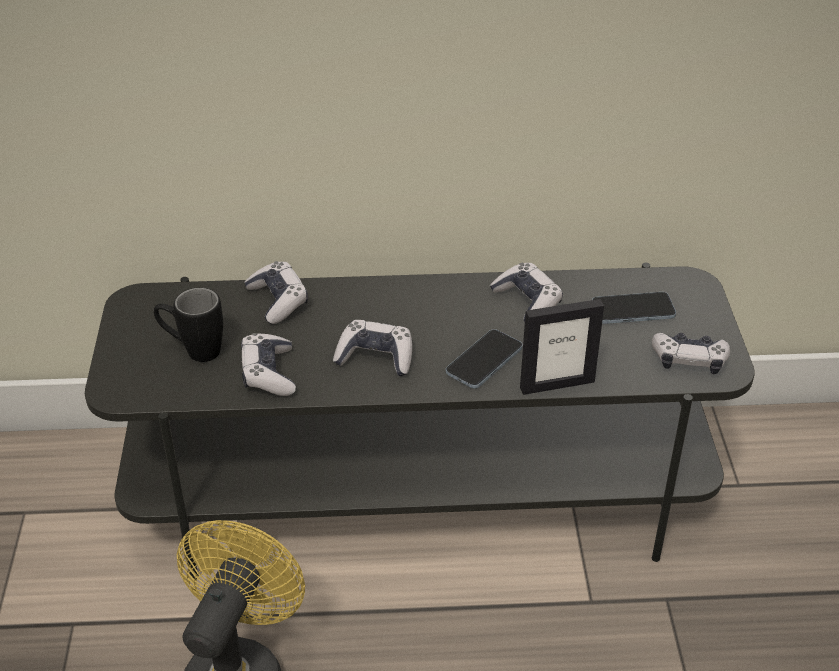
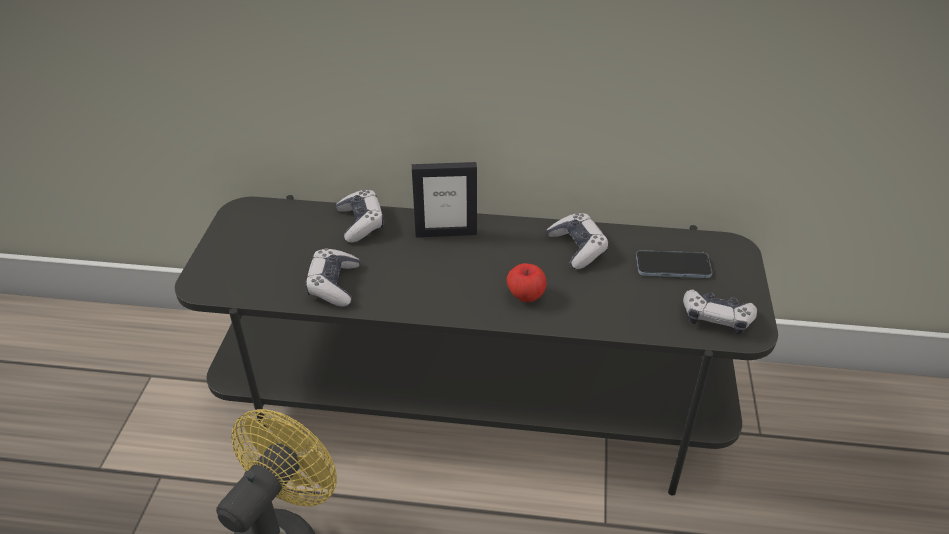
camera: 10 degrees right, 0 degrees up
(193, 350) = (276, 257): black mug -> none
(375, 357) = (430, 281): game controller -> none
(484, 361) = (525, 296): phone -> apple
(557, 384) = (587, 326): picture frame -> picture frame (446, 233)

